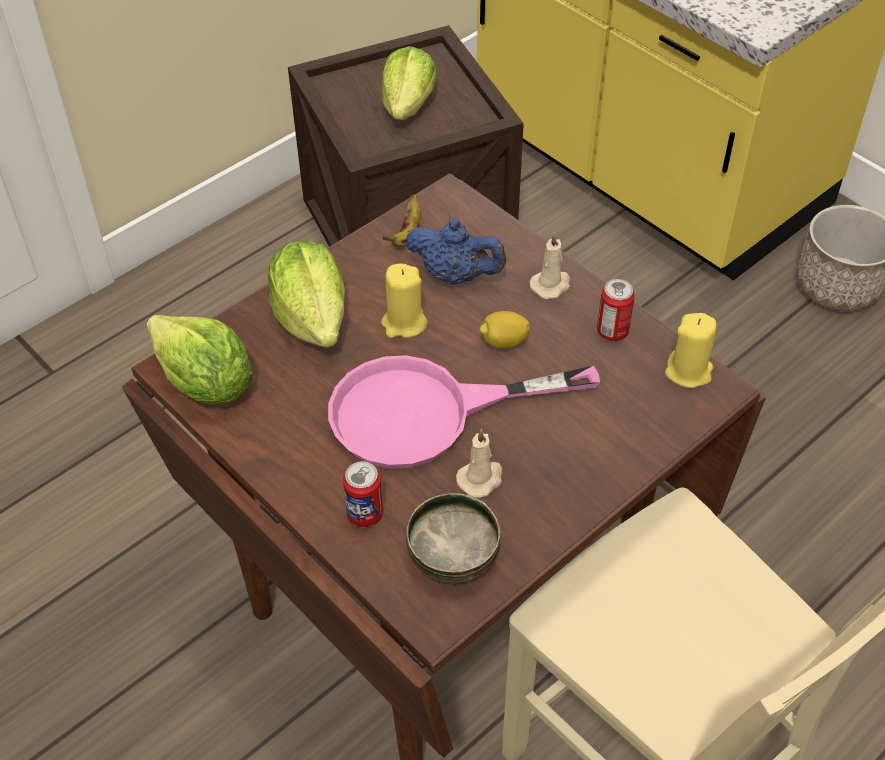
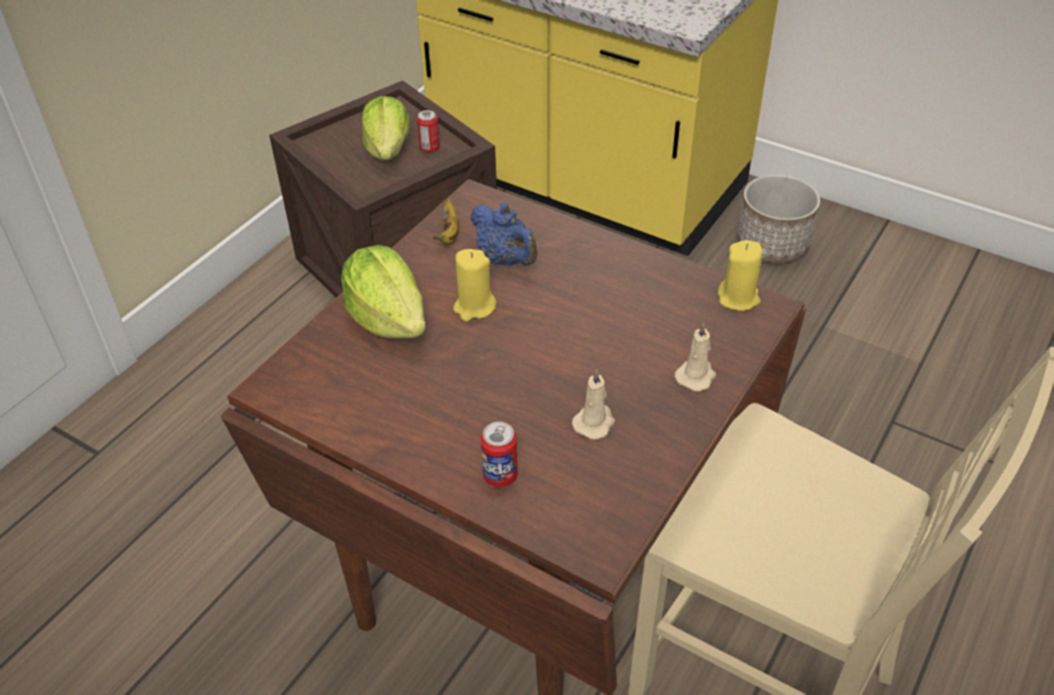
camera: 15 degrees left, 5 degrees down
(205, 384) = (306, 395): lettuce -> none
(427, 413) = (524, 378): pink frying pan -> none
(453, 555) = (596, 493): bowl -> none
(455, 275) = (506, 259): blue teapot -> blue teapot turned 45 degrees clockwise
(503, 342) = (570, 305): lemon -> none
(551, 285) = (593, 251): beige candle -> beige candle (696, 375)
(612, 331) = (661, 278): can -> can (429, 148)

